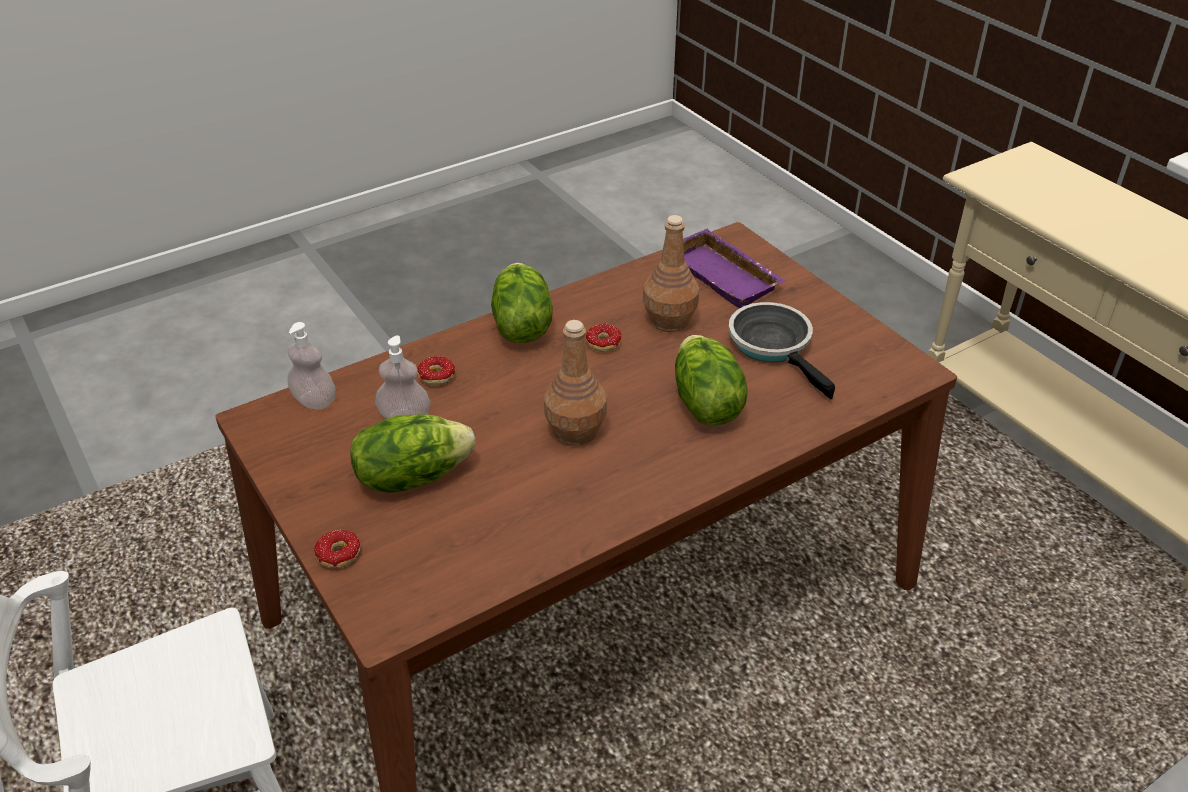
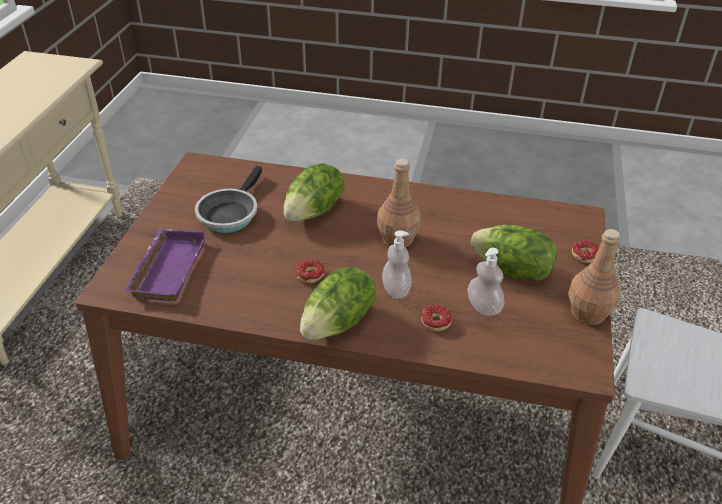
camera: 135 degrees left, 0 degrees up
(314, 401) = (533, 358): soap dispenser -> soap dispenser (396, 290)
(670, 321) = (251, 263): brown bottle -> brown bottle (588, 312)

